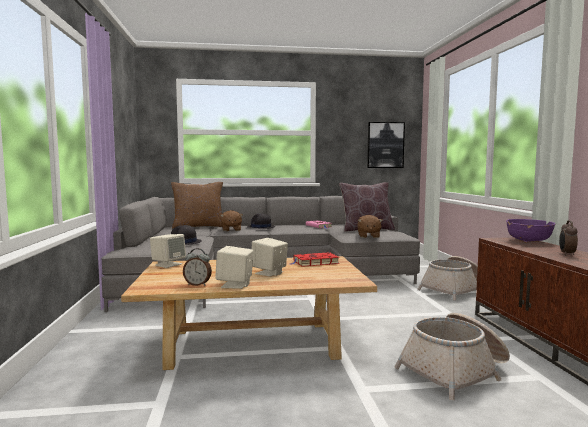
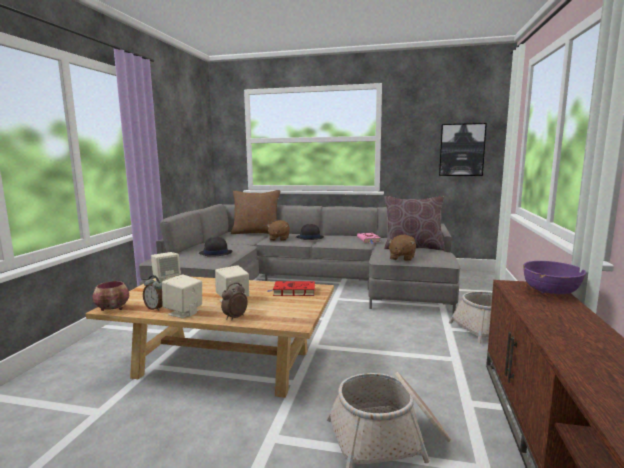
camera: 20 degrees right, 5 degrees up
(150, 289) = (113, 309): none -> bowl
(566, 254) = (566, 321): alarm clock -> alarm clock (234, 317)

